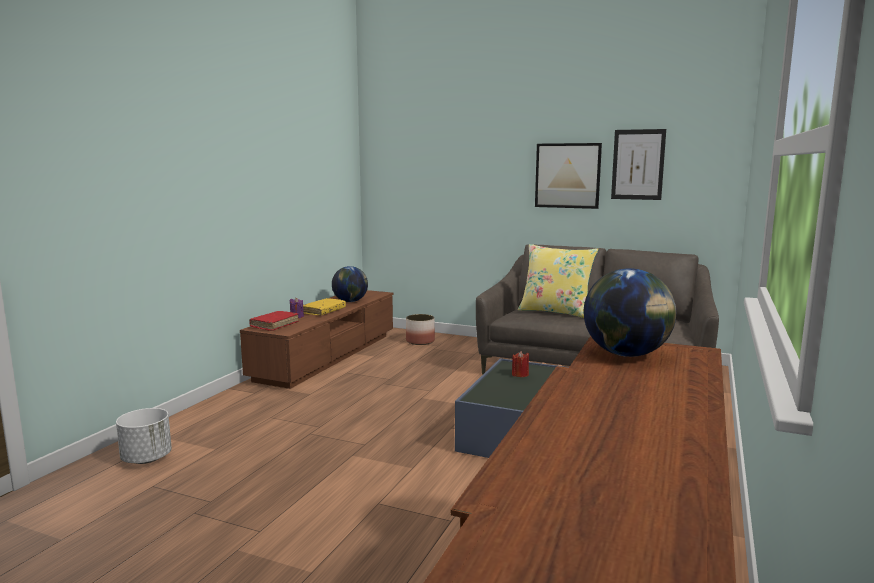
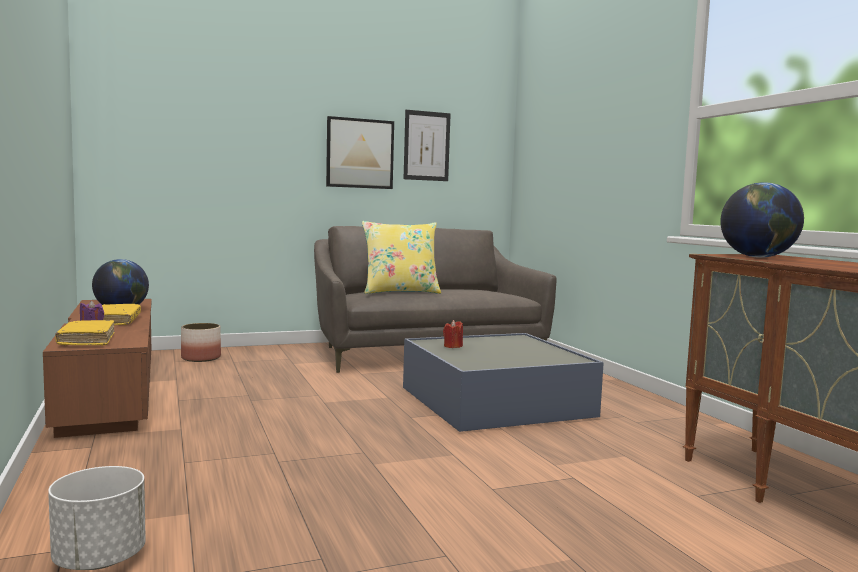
camera: 45 degrees left, 5 degrees down
(274, 325) = (87, 340): red book -> yellow book

